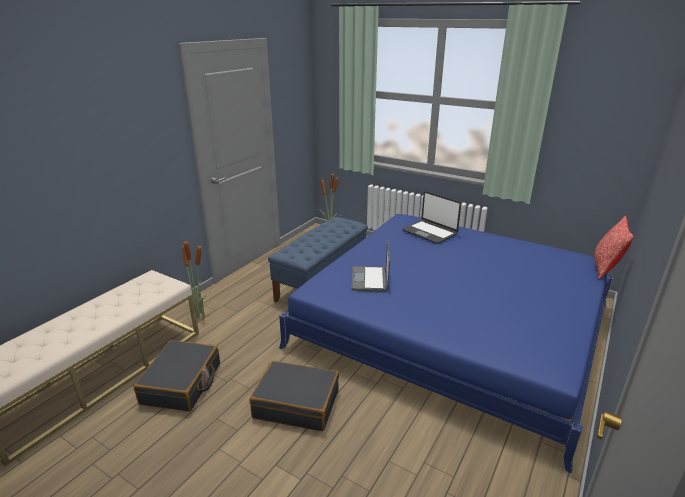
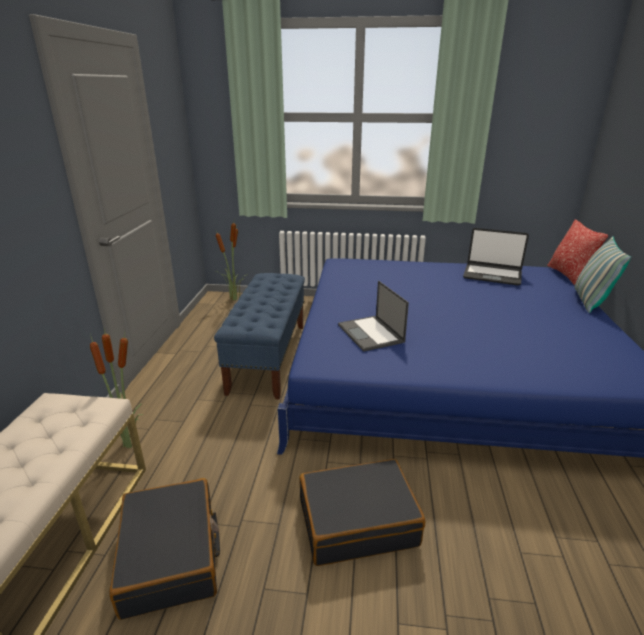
camera: 25 degrees left, 0 degrees up
(430, 232) = (382, 271): laptop -> laptop (492, 275)
(593, 296) = (590, 301): none -> pillow

